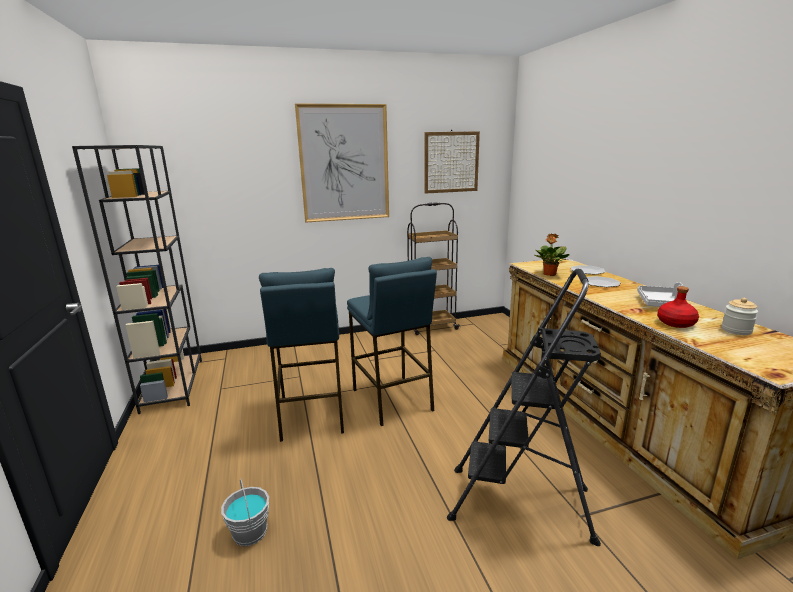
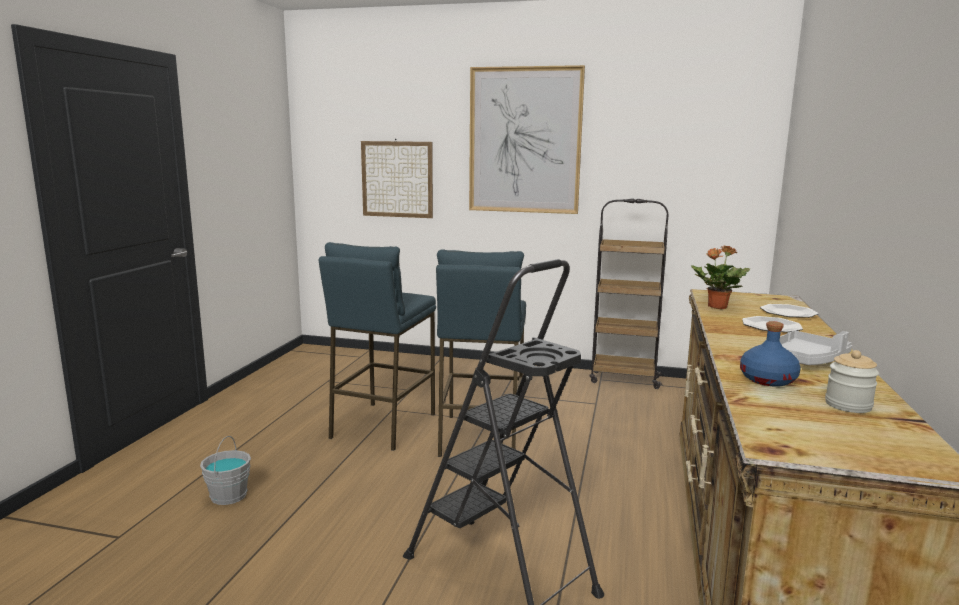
camera: 30 degrees right, 5 degrees down
(172, 384) = (293, 367): bookcase -> none
(451, 161) = (678, 143): picture -> picture (397, 178)
(676, 323) = (768, 380): red bottle -> blue bottle

